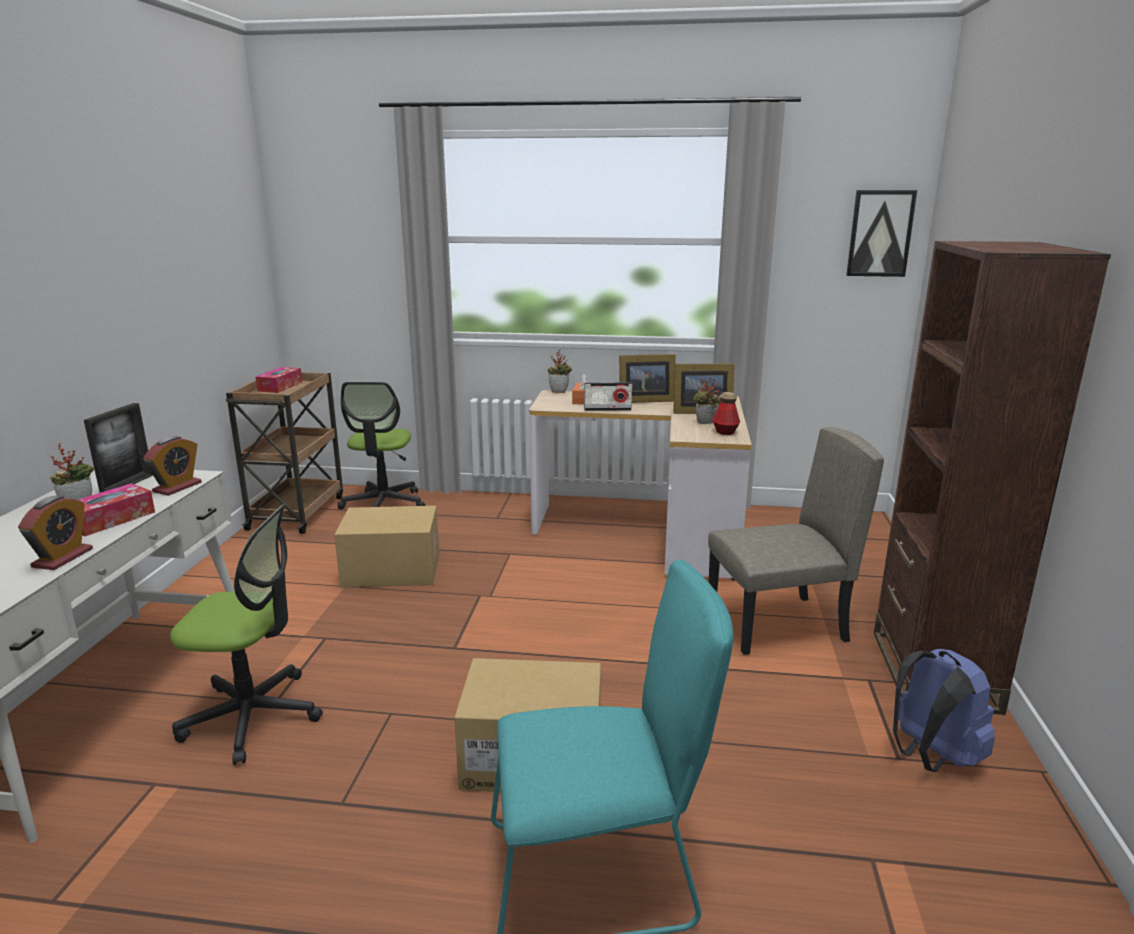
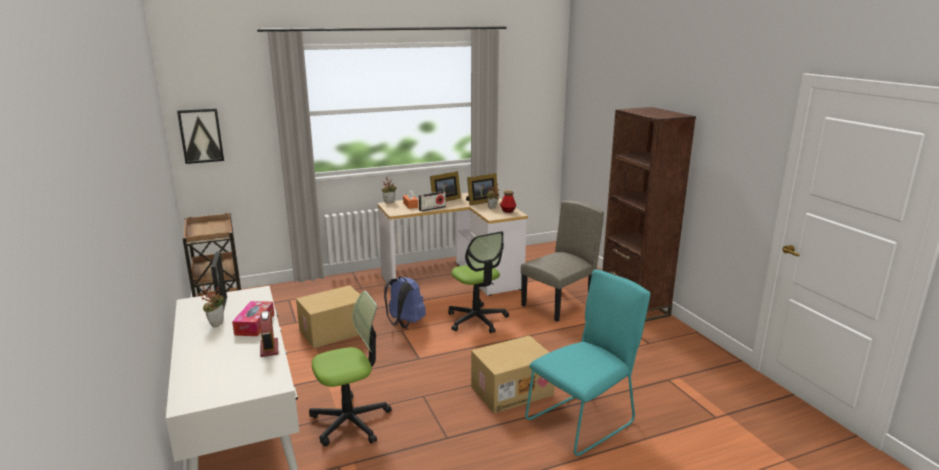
camera: 30 degrees left, 0 degrees up
(177, 487) = (259, 300): alarm clock -> none
(280, 386) = (202, 228): tissue box -> none
(383, 504) = (277, 296): office chair -> office chair (477, 320)
(880, 233) = (544, 95): picture -> picture (201, 135)
(930, 756) = (658, 339): blue backpack -> blue backpack (404, 323)

